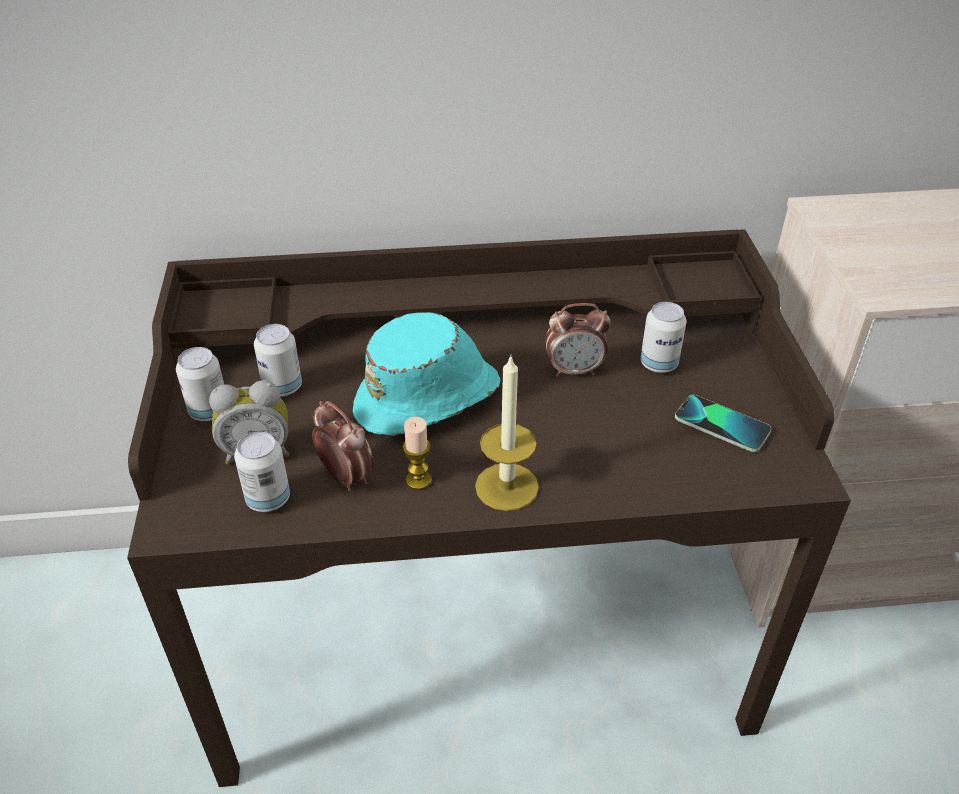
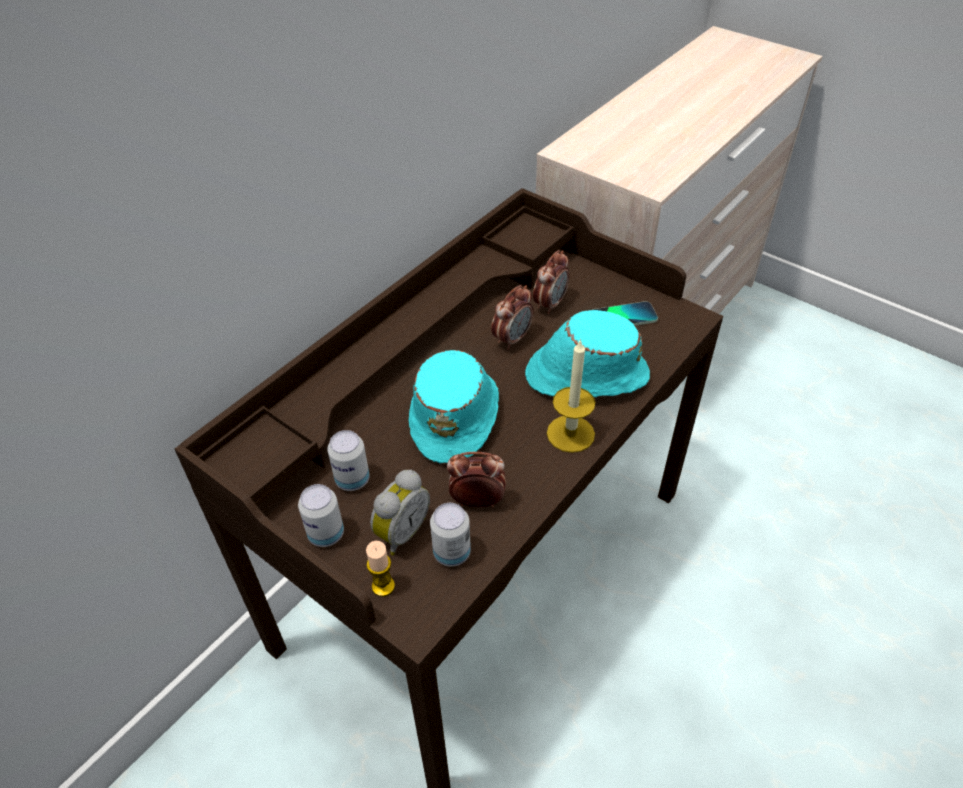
camera: 45 degrees left, 5 degrees up
(418, 480) = (520, 468): candle -> candle (383, 586)
(599, 448) = (585, 375): none -> turquoise hat
(658, 364) = (550, 304): can -> alarm clock

